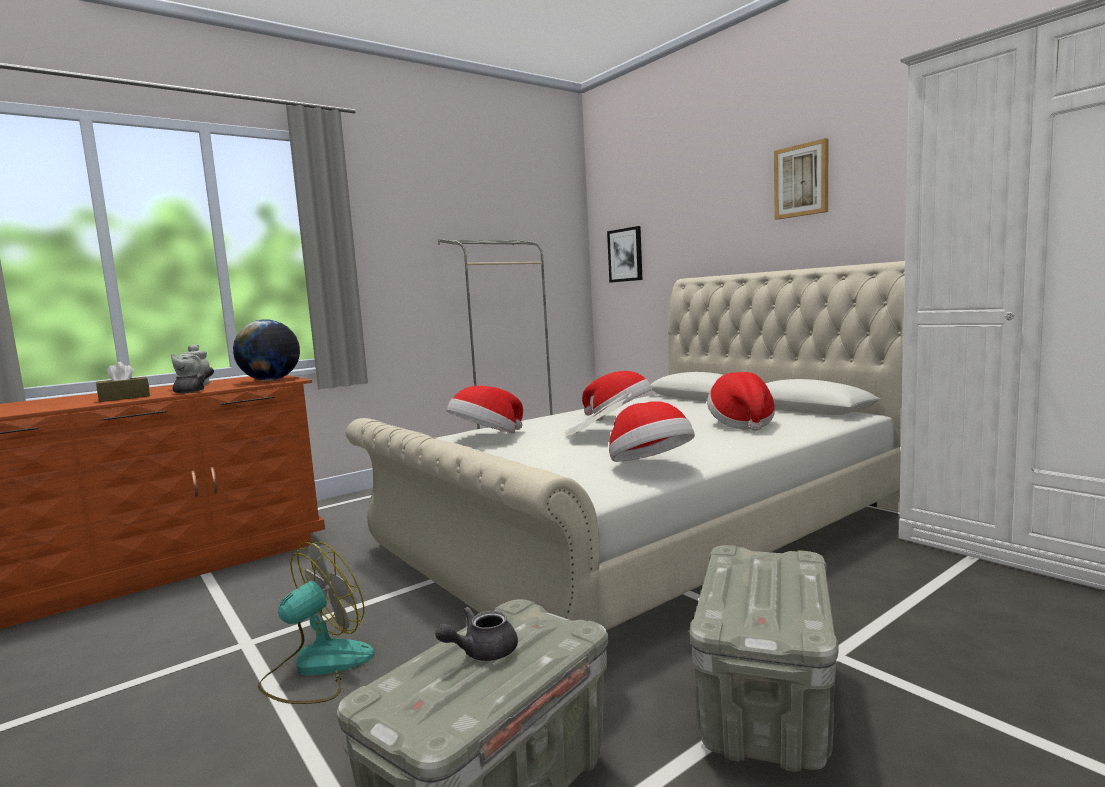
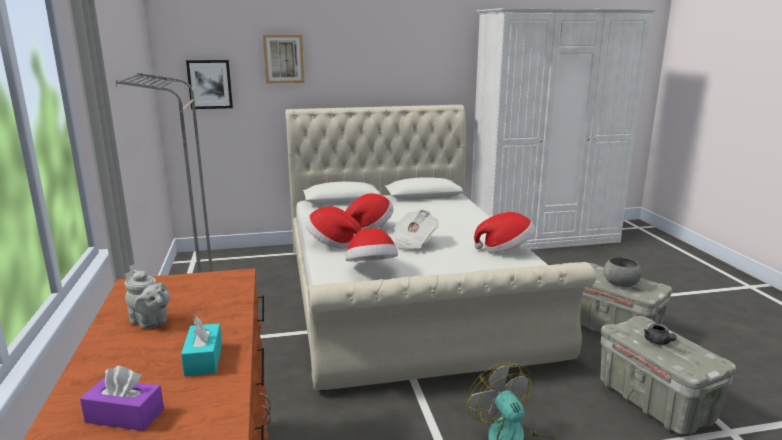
camera: 65 degrees left, 10 degrees up
(50, 402) = (125, 416): none -> purple tissue box
(124, 398) = (204, 359): brown tissue box -> turquoise tissue box
(194, 391) = (231, 320): grey teapot -> none
(270, 380) = (211, 283): globe -> none
(741, 424) = (438, 213): hat -> hat (332, 243)
(741, 590) = (620, 284): none -> grey bowl
(801, 180) = (383, 47): picture -> picture (283, 59)

